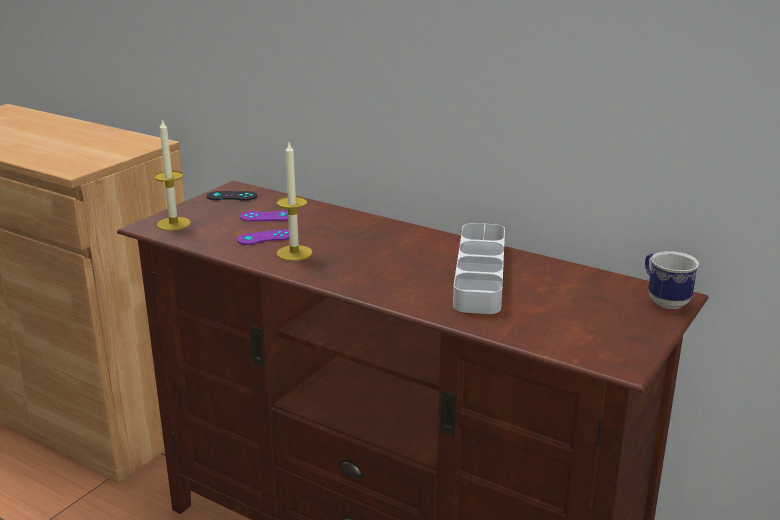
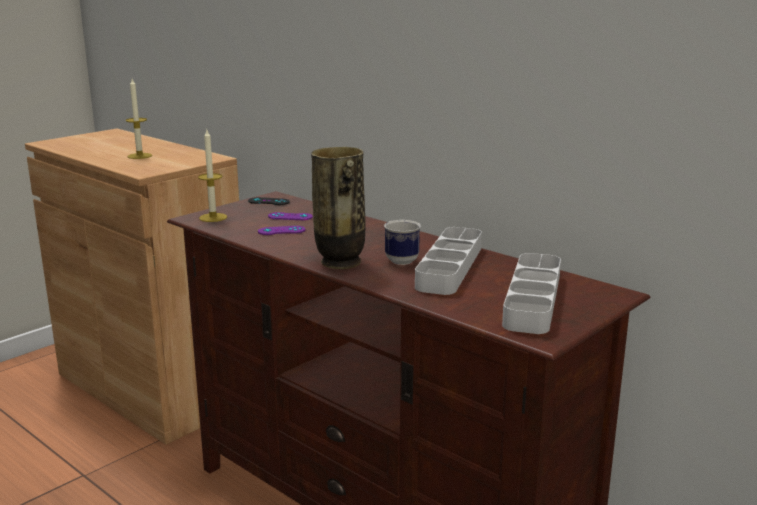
camera: 10 degrees right, 5 degrees down
(294, 253) = (300, 242): candle -> candle (139, 156)
(353, 279) = (340, 263): none -> vase
(589, 312) = (532, 299): none -> grey tray
(663, 300) = (605, 295): mug -> mug (399, 259)

